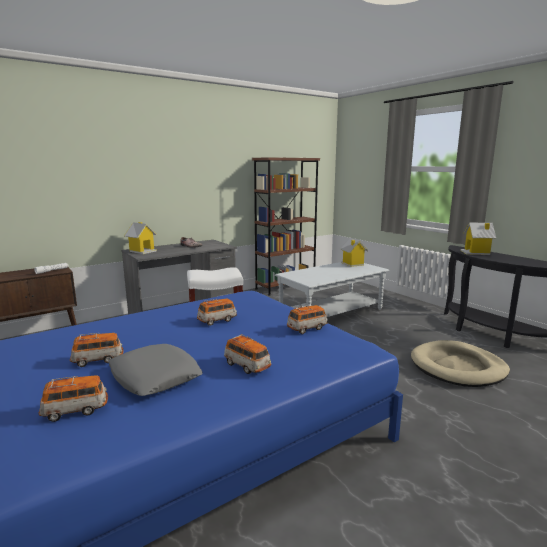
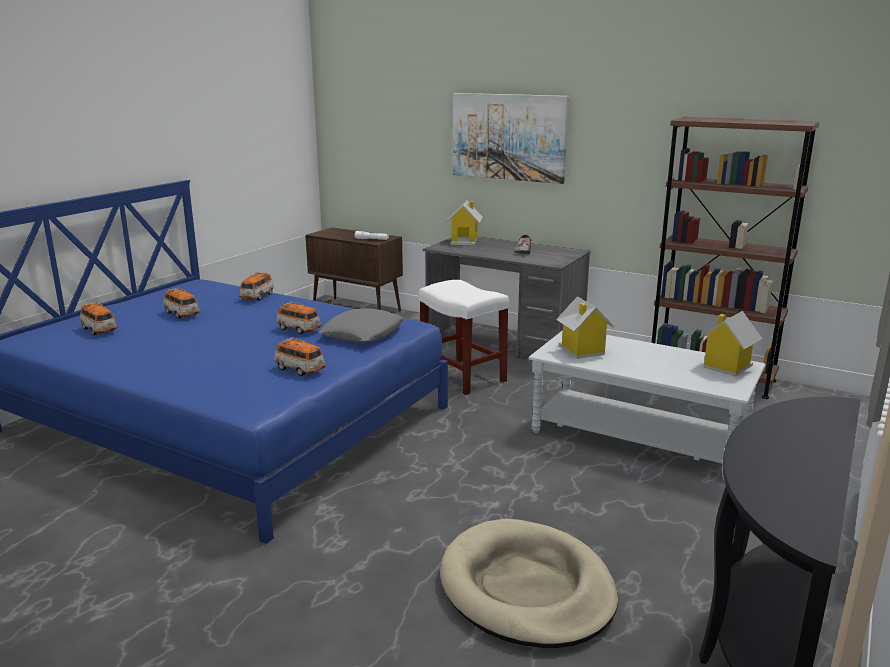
camera: 65 degrees right, 5 degrees up
(151, 175) = (508, 137): none -> picture
(154, 376) = (158, 337): grey pillow -> grey pillow (362, 333)
(247, 366) = (185, 361): toy car -> toy car (257, 297)
(476, 252) = (798, 425): toy house -> toy house (581, 351)

